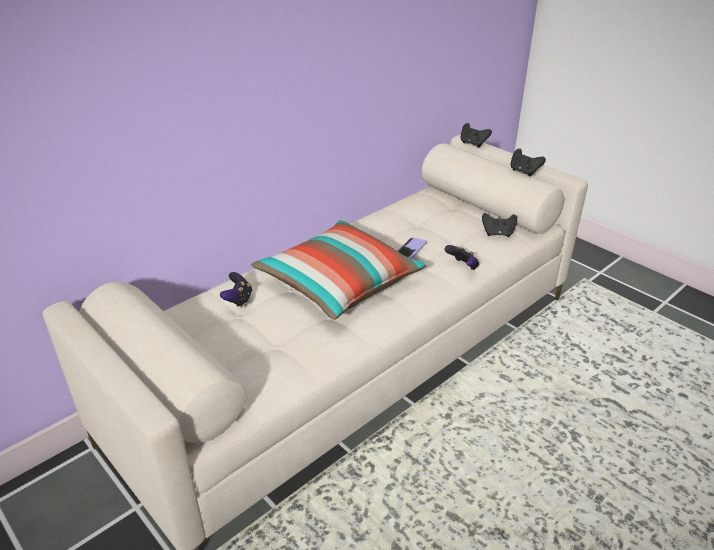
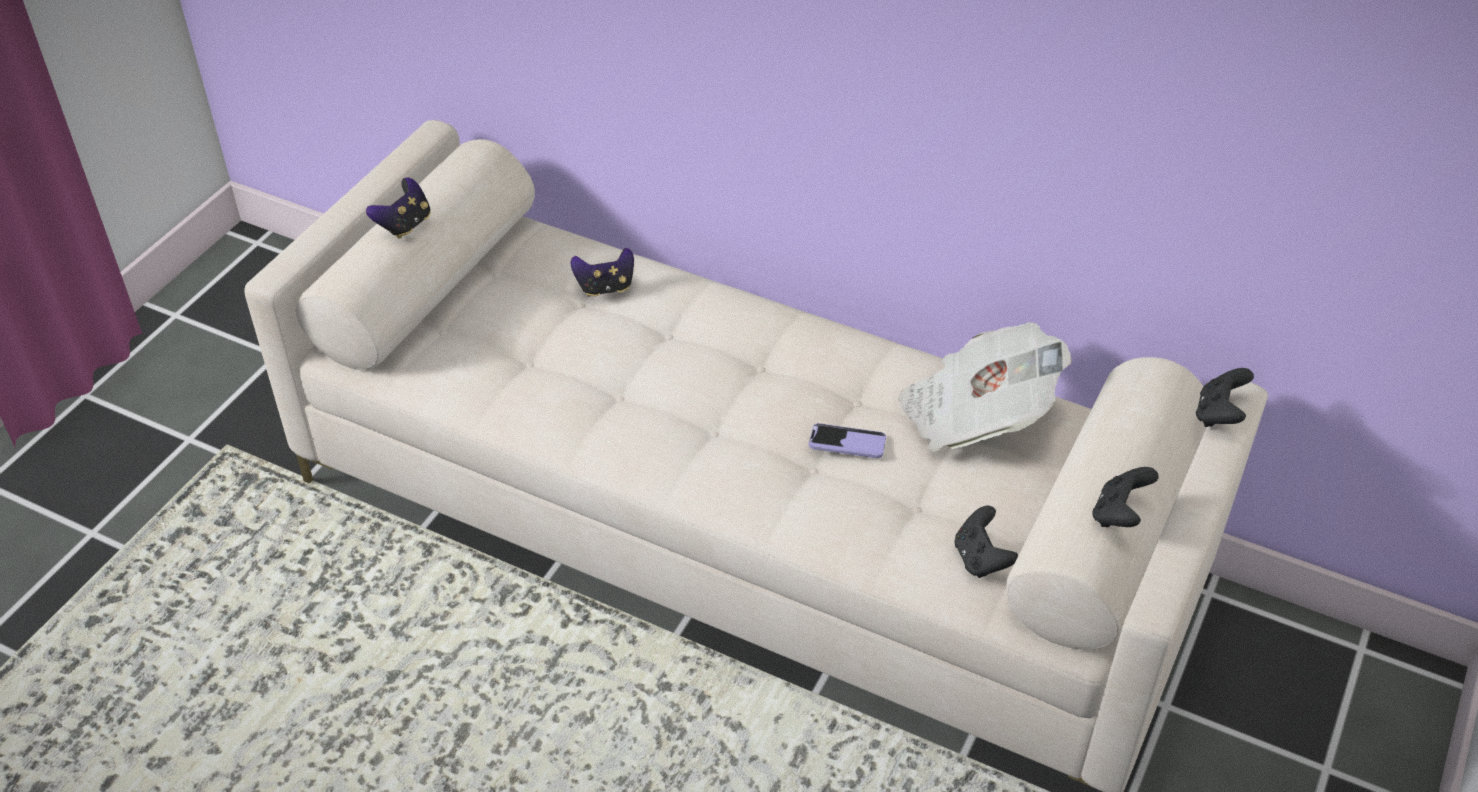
camera: 70 degrees right, 10 degrees up
(339, 283) = (702, 382): pillow -> none
(410, 214) = (976, 415): none -> newspaper
(462, 267) = (829, 525): game controller -> game controller (405, 225)

